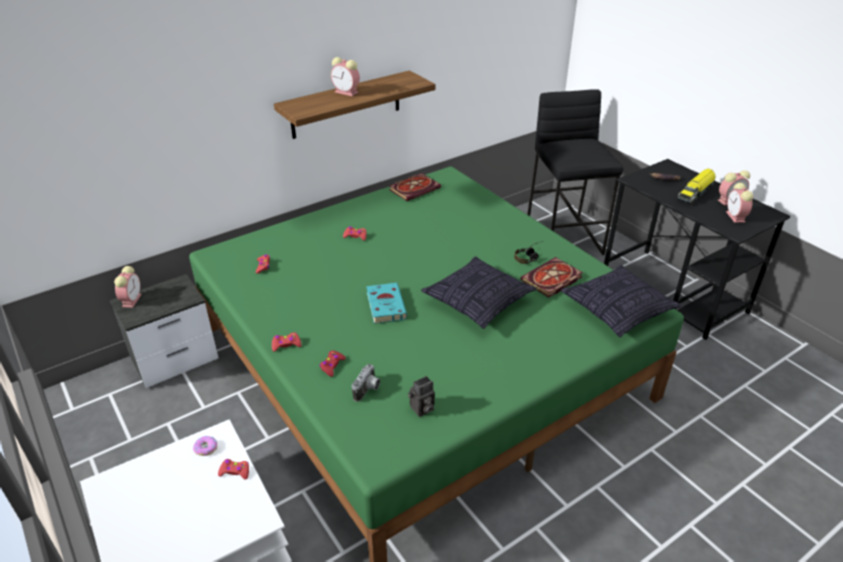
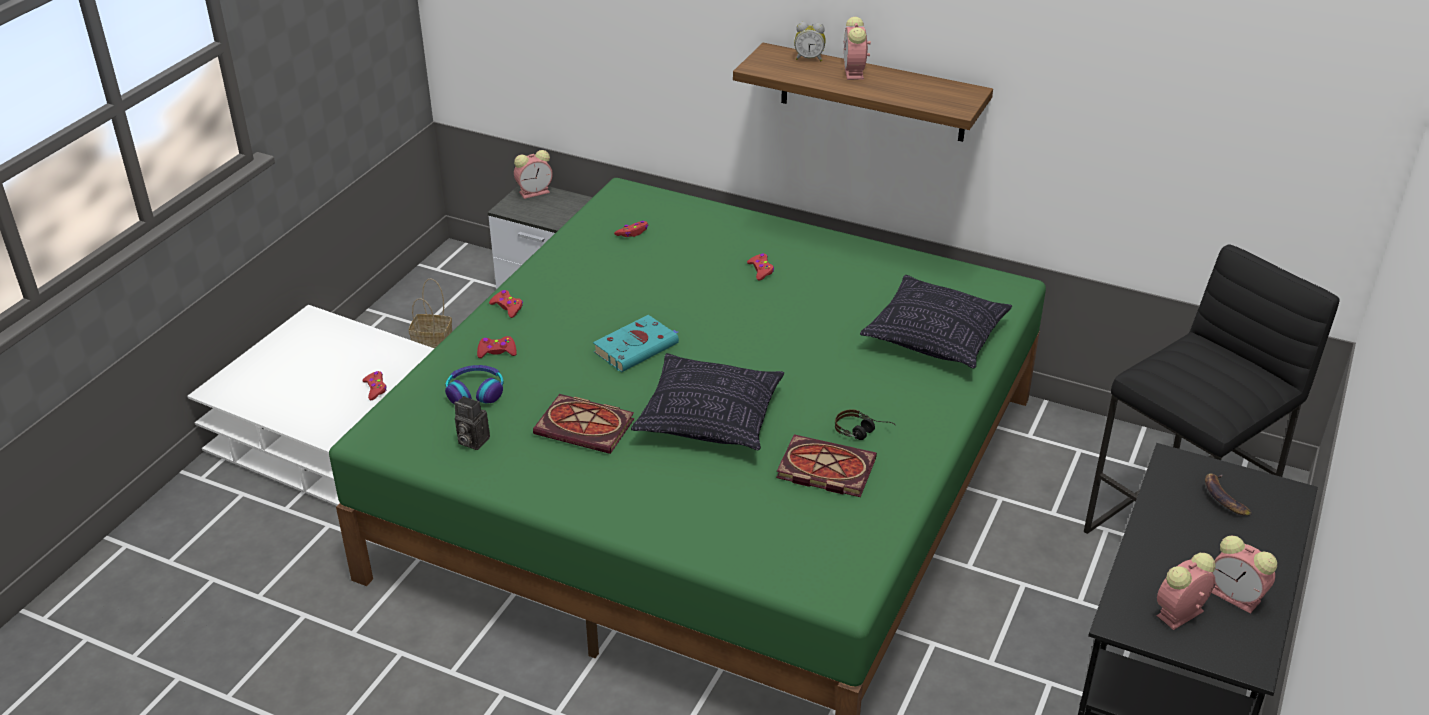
camera: 60 degrees right, 0 degrees up
(159, 441) = (434, 345): none -> basket
(206, 448) = (393, 356): donut -> none
(313, 98) = (809, 58): none -> alarm clock
(368, 390) = (475, 392): camera -> headphones
(415, 188) = (934, 272): book -> book (587, 427)
(617, 310) = (807, 554): pillow -> pillow (936, 337)
(695, 192) = (1216, 546): toy truck -> none

